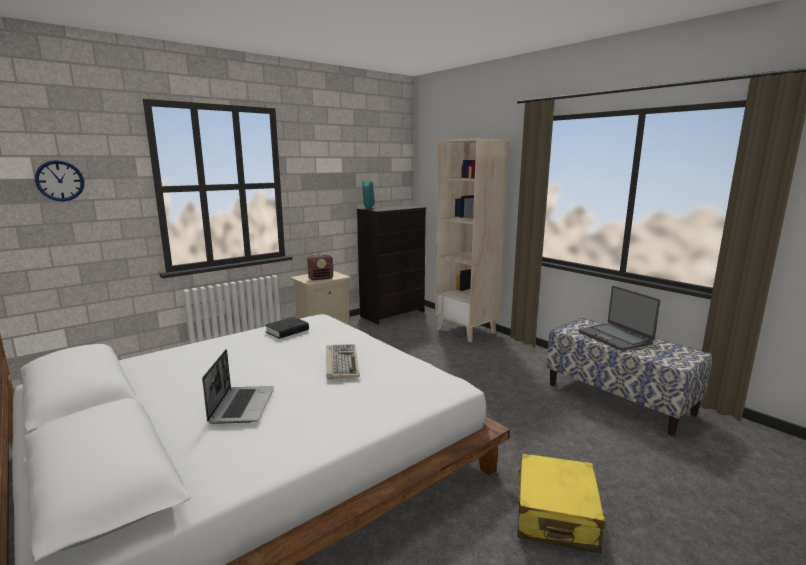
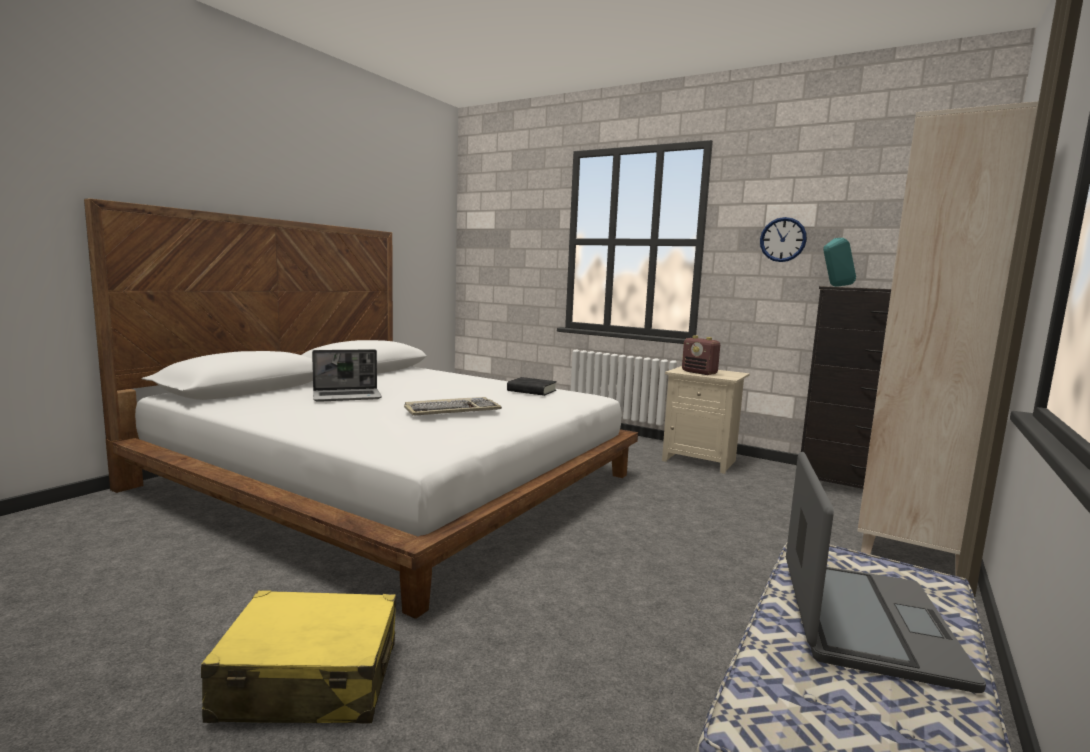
camera: 70 degrees right, 5 degrees down
(60, 181) = (506, 230): wall clock -> wall clock (783, 239)
(615, 338) = (864, 621): laptop -> laptop turned 150 degrees clockwise

